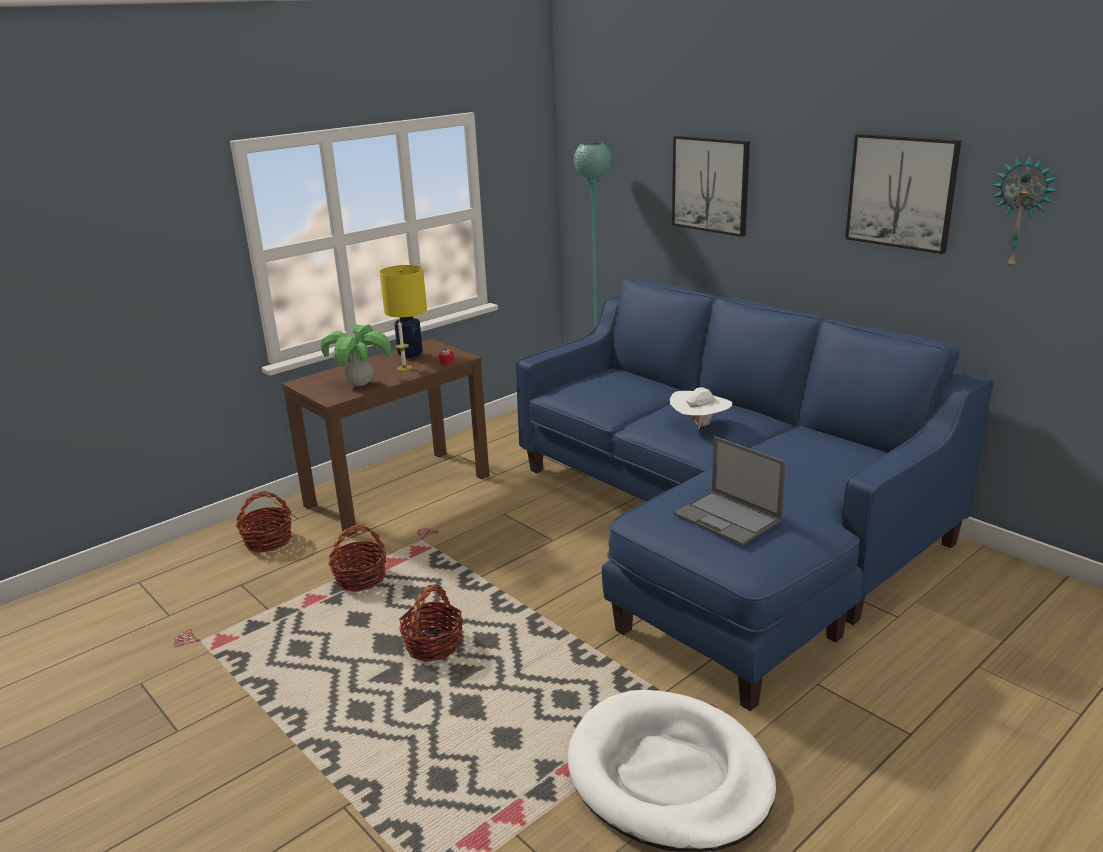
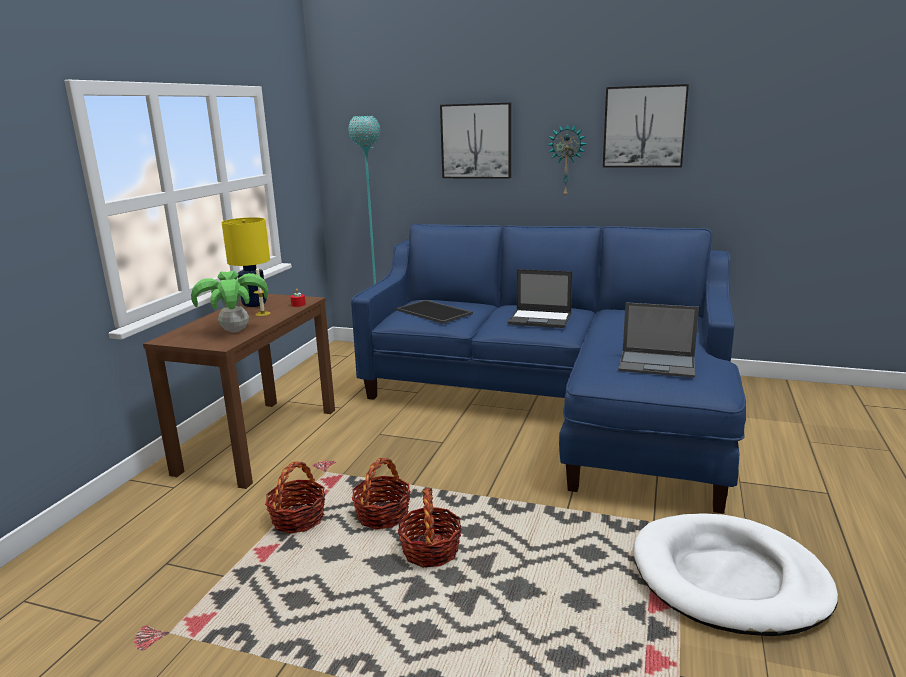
camera: 30 degrees left, 5 degrees down
(268, 541) = (159, 515): basket -> basket (382, 515)
(604, 391) = (435, 312): none -> tray
(700, 425) = (540, 319): white hat -> laptop
(1021, 212) = (736, 130): wall clock -> wall clock (566, 160)

